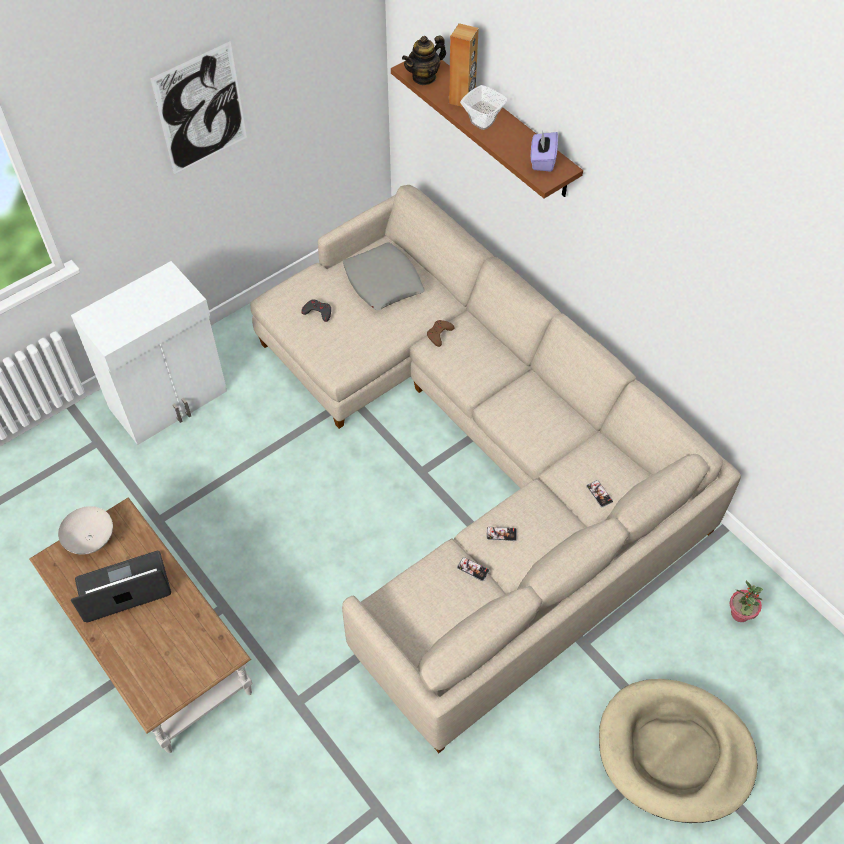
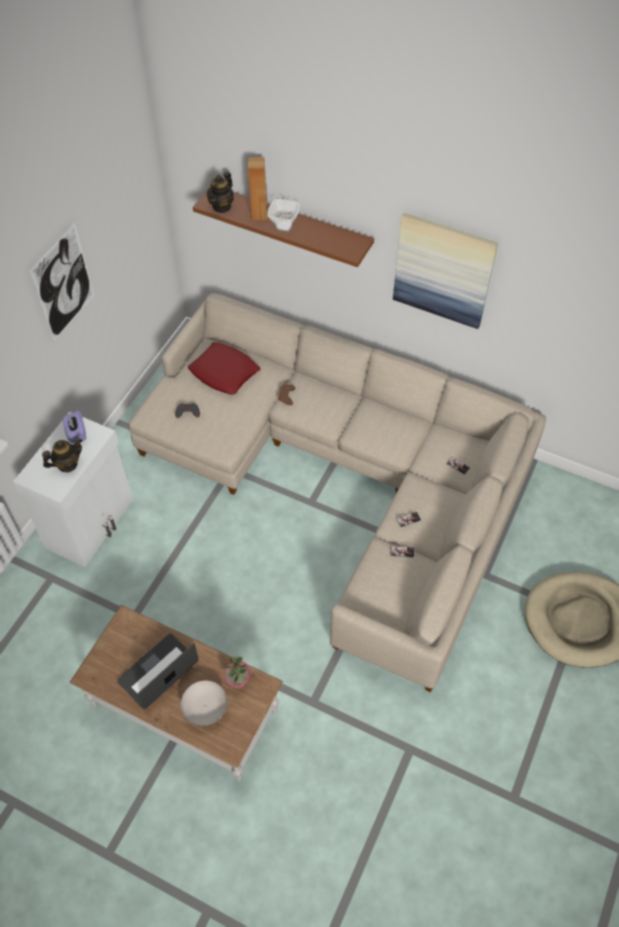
camera: 25 degrees left, 0 degrees up
(89, 539) = (110, 647): white bowl -> white bowl (204, 709)
(135, 318) = (67, 464): none -> teapot
(383, 282) = (224, 372): grey pillow -> red pillow
(542, 160) = (342, 240): purple tissue box -> purple tissue box (76, 433)
(652, 238) = (443, 270): none -> picture
(740, 614) = (573, 513): potted plant -> potted plant (238, 681)

